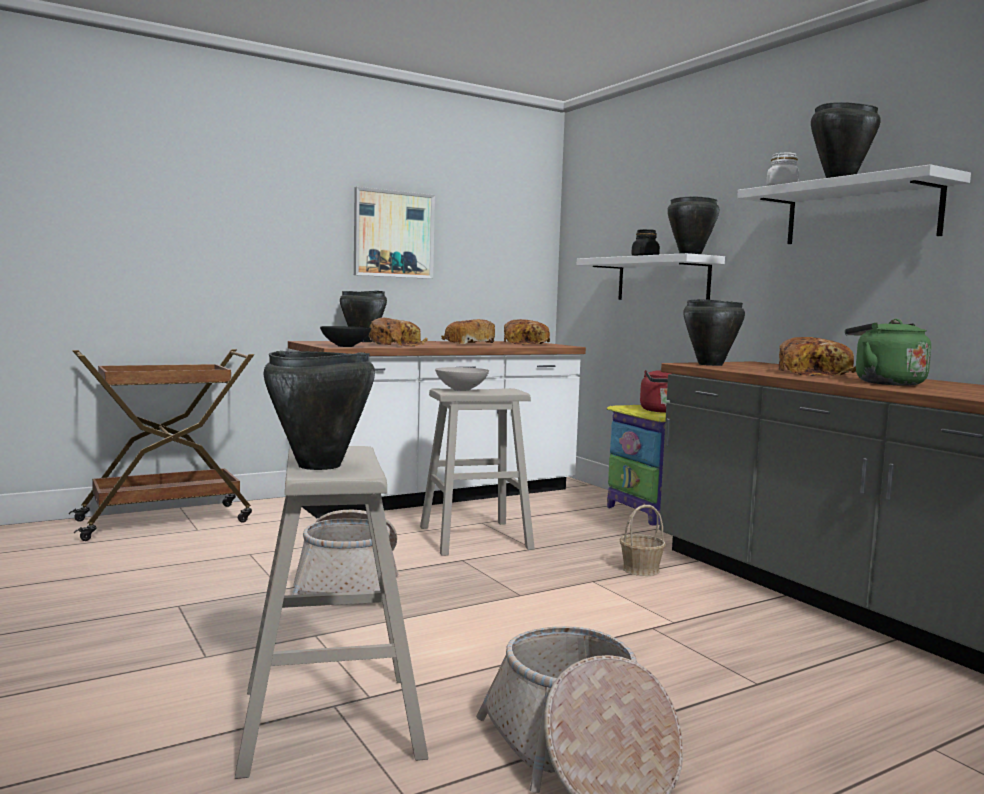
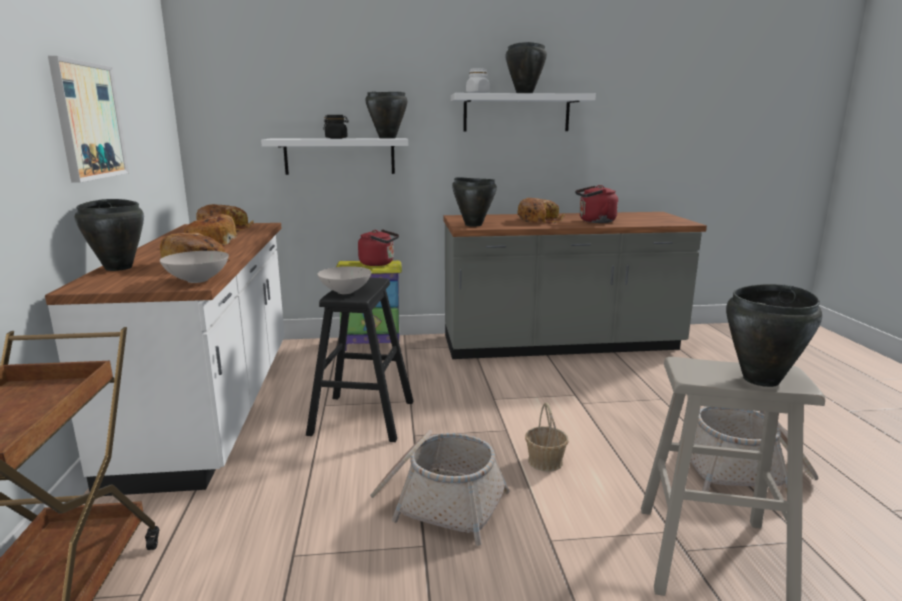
camera: 65 degrees left, 10 degrees up
(346, 346) = (199, 280): black bowl -> white bowl
(475, 538) = (362, 417): beige stool -> black stool
(640, 569) = (482, 378): basket -> basket (545, 461)
(884, 383) = (595, 221): green kettle -> red kettle

